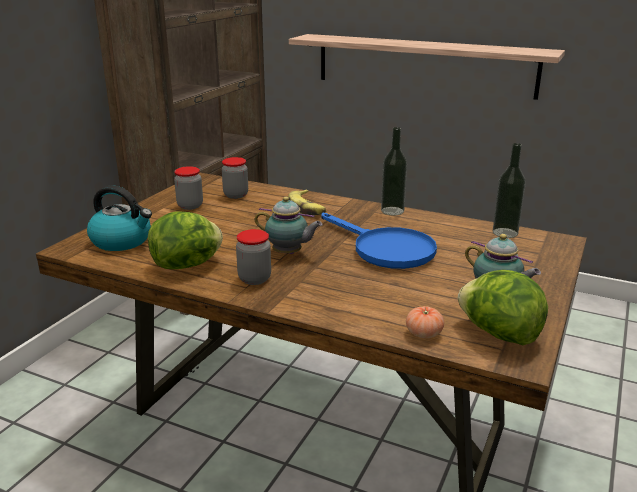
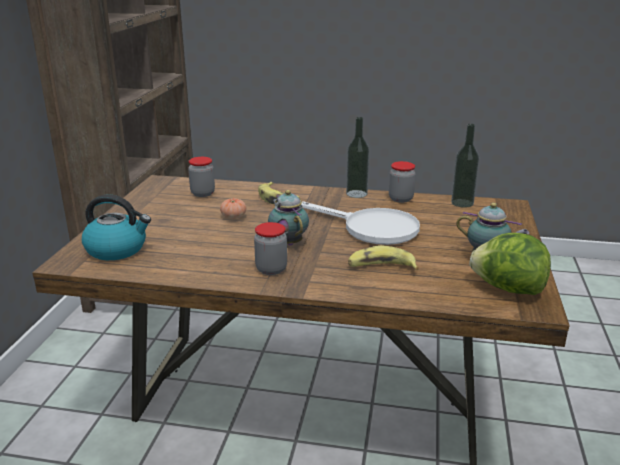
camera: 15 degrees left, 0 degrees up
(187, 265) = (199, 264): lettuce -> none
(190, 206) = (164, 208): jar -> jar (400, 199)
(289, 253) = (288, 242): teapot -> teapot turned 120 degrees counterclockwise
(370, 291) = (381, 267): none -> banana
(385, 249) = (371, 228): blue frying pan -> white frying pan
(424, 65) = (338, 58): shelf -> none
(424, 333) = (448, 297): tomato -> tomato (233, 217)

